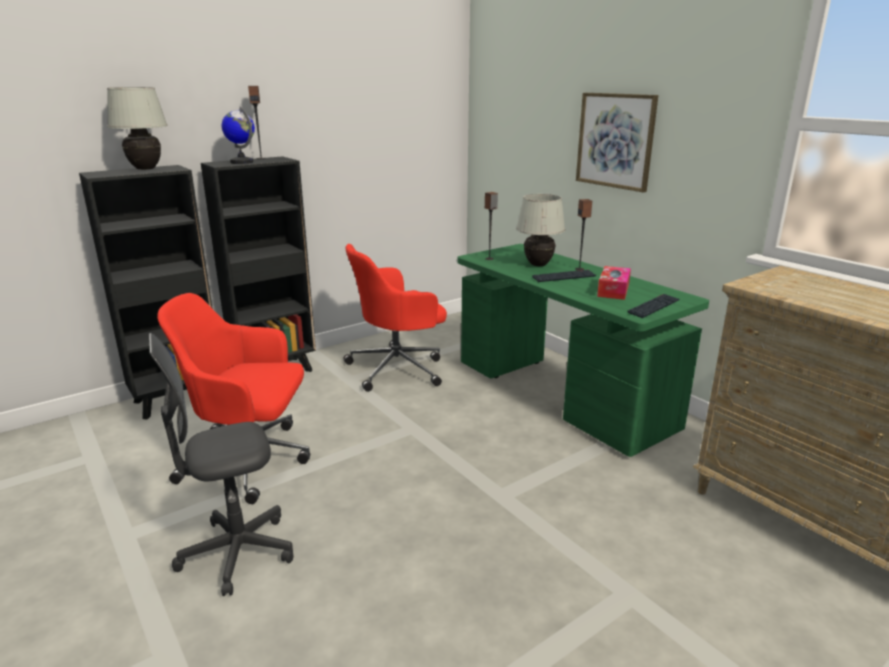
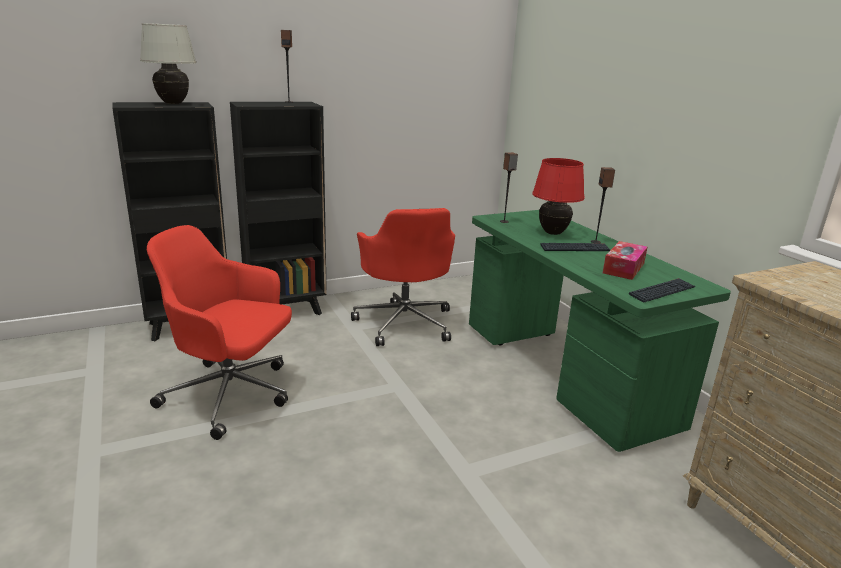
camera: 10 degrees right, 0 degrees up
(237, 553) = (184, 487): grey office chair -> none
(242, 162) = (267, 104): globe -> none
(398, 368) = (404, 322): red office chair -> red office chair turned 90 degrees counterclockwise
(538, 265) = (553, 233): white table lamp -> red table lamp
(615, 141) = (651, 107): picture -> none

